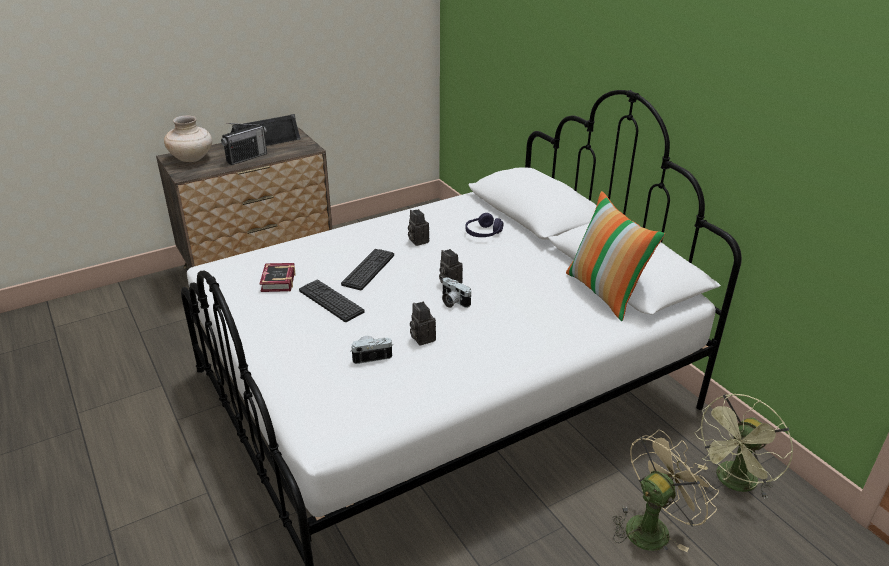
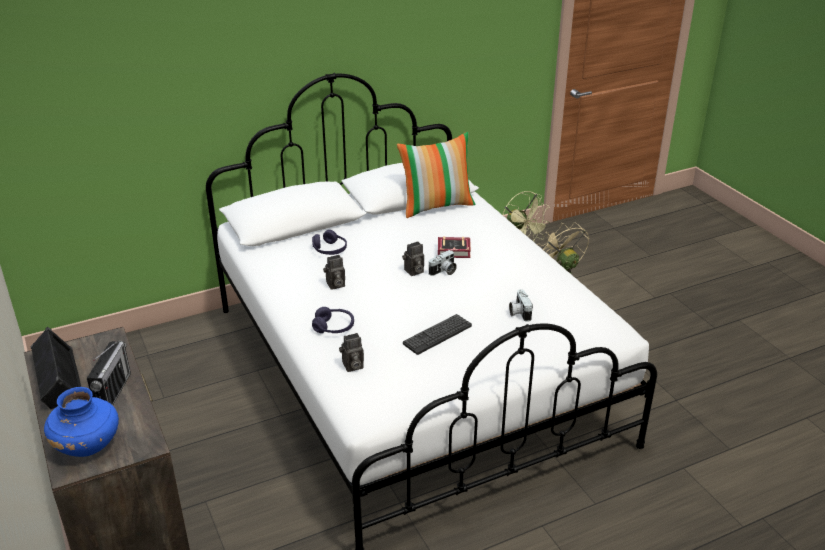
camera: 85 degrees left, 0 degrees up
(192, 158) = (88, 445): beige vase -> blue vase
(247, 158) = (113, 391): radio -> radio turned 45 degrees clockwise
(277, 282) = (400, 369): book -> book (455, 251)
(347, 245) = (334, 327): none -> purple headphones
(368, 269) = (384, 314): keyboard -> none
(421, 338) = (495, 288): camera -> camera (352, 366)

